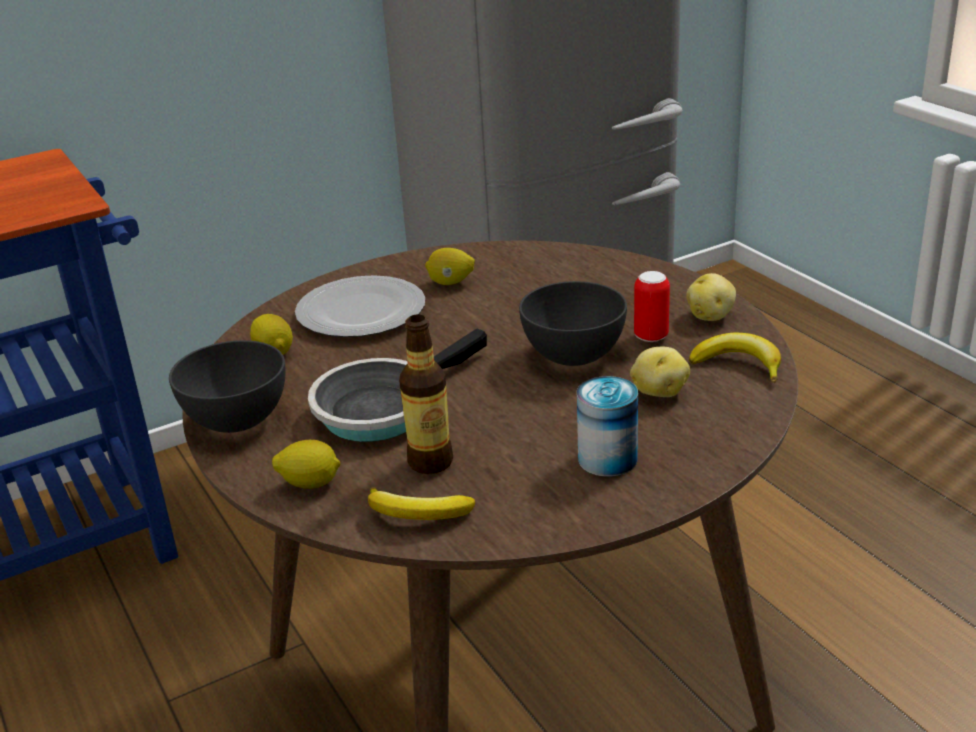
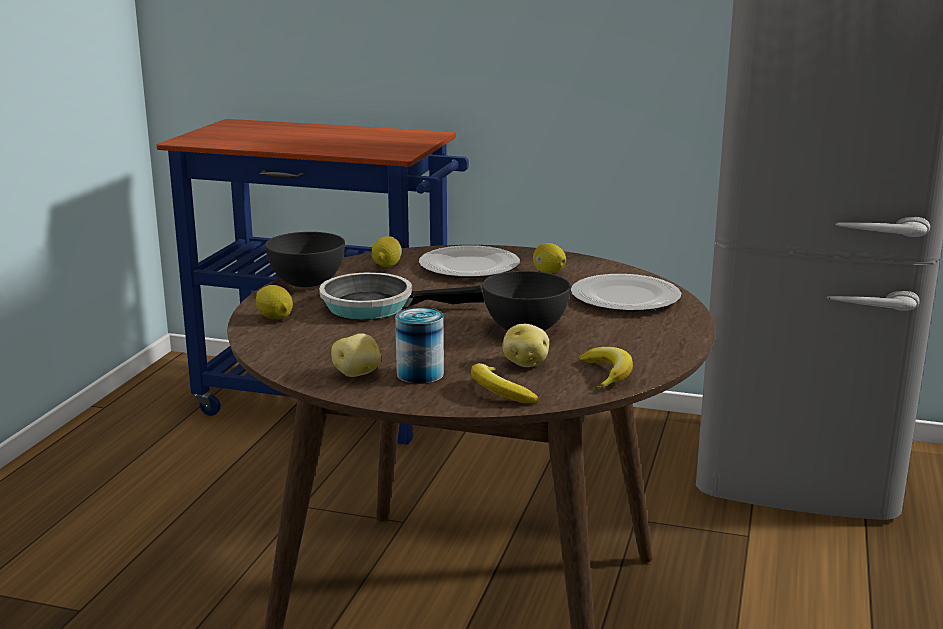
camera: 45 degrees right, 10 degrees down
(417, 514) = (284, 349): banana -> banana (499, 392)
(430, 462) = (340, 335): bottle -> none
(571, 278) = (623, 298): none -> plate
(651, 336) = (593, 340): can -> none
(711, 316) = (659, 348): potato -> potato (358, 374)

